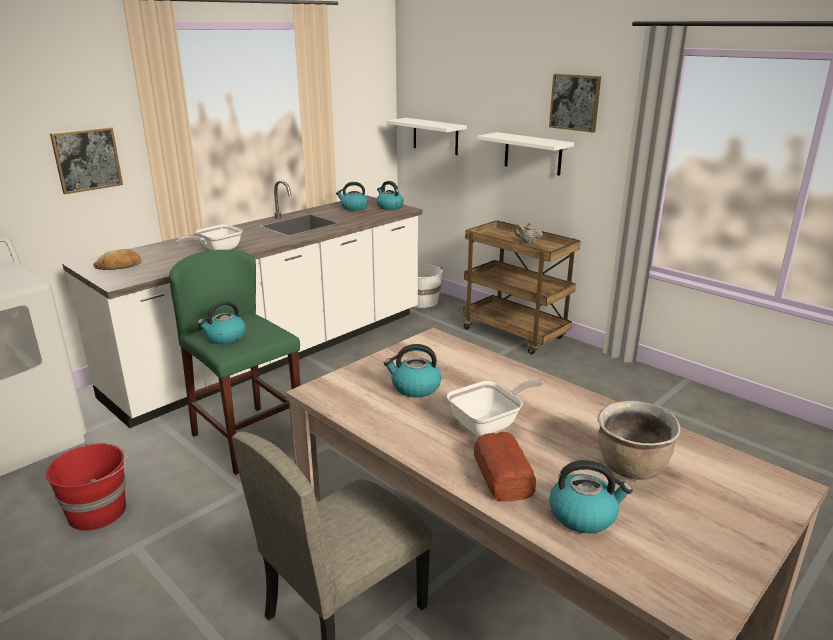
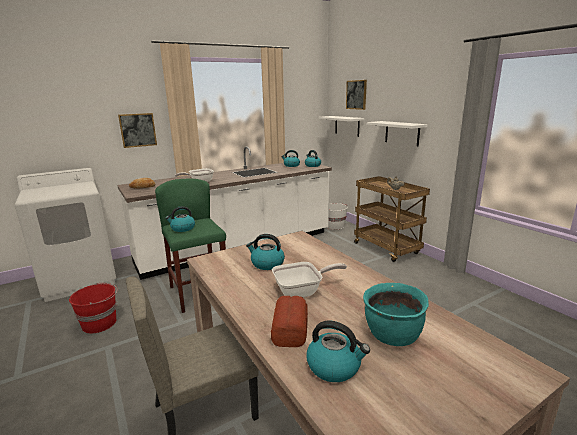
camera: 15 degrees right, 5 degrees down
(575, 102) = (428, 98): picture -> picture (356, 94)
(631, 468) = (392, 336): brown cooking pot -> turquoise cooking pot

